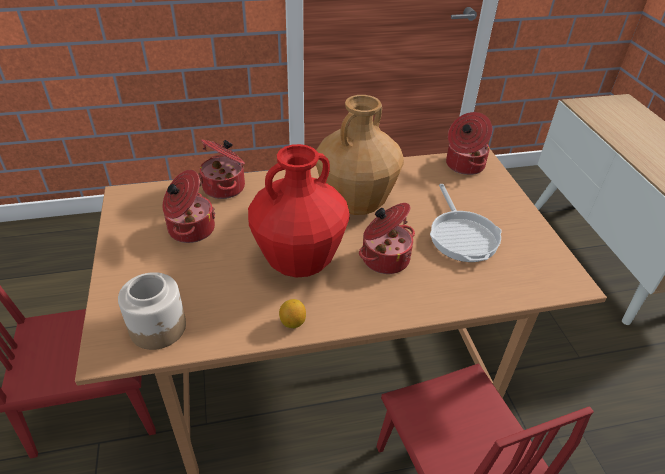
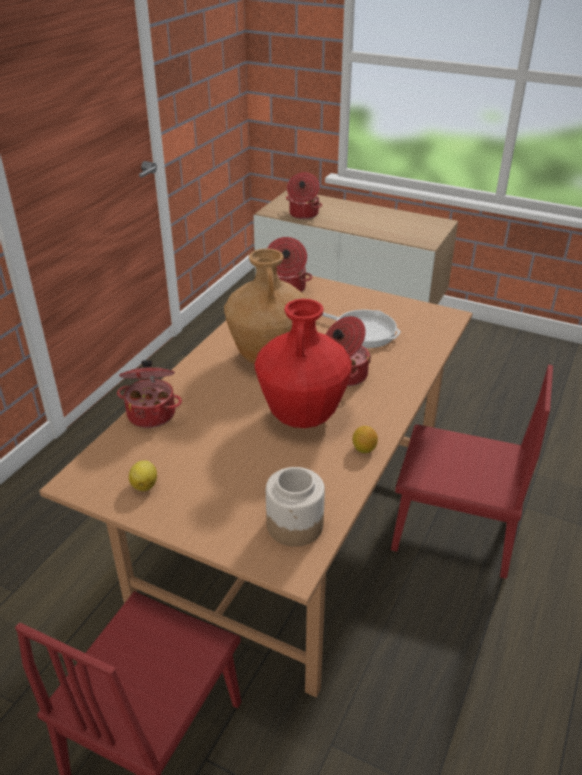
camera: 50 degrees left, 5 degrees down
(144, 226) = (145, 485): none -> lemon
(190, 229) = (186, 458): cooking pot -> cooking pot (303, 214)

